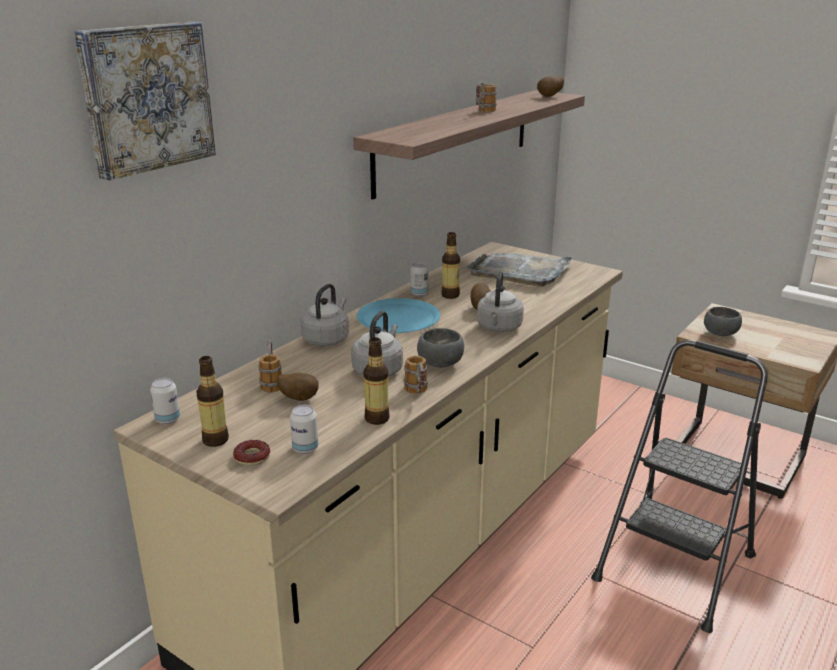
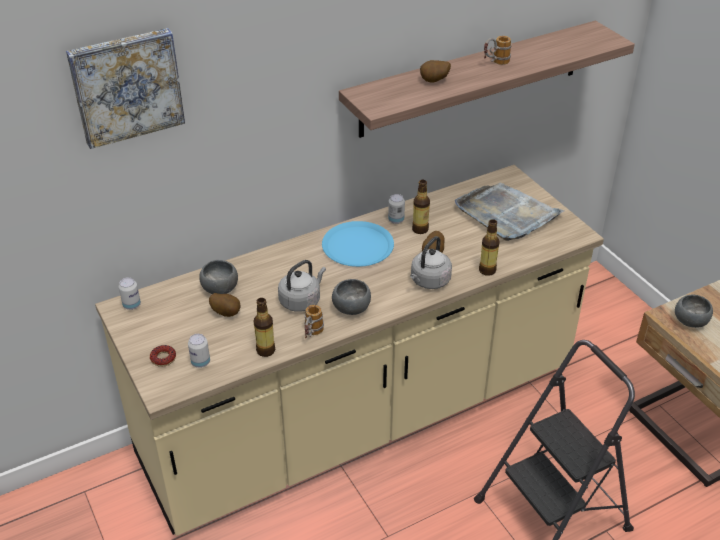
camera: 25 degrees right, 15 degrees up
(215, 440) = (150, 335): bottle -> bottle (487, 270)
(272, 382) = (219, 289): mug -> grey bowl
(327, 339) = (287, 254): grey kettle -> none
(550, 97) = (594, 41): potato -> potato (434, 82)

